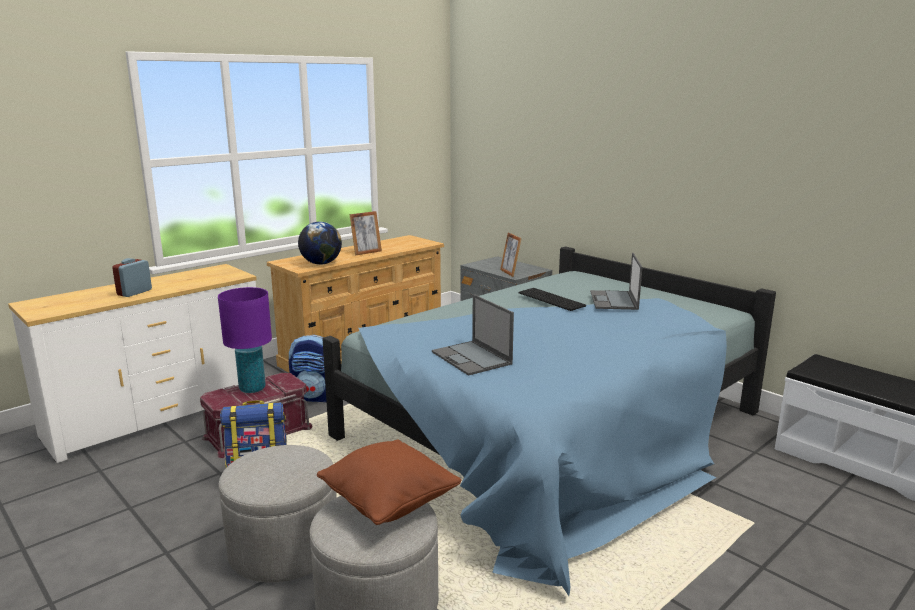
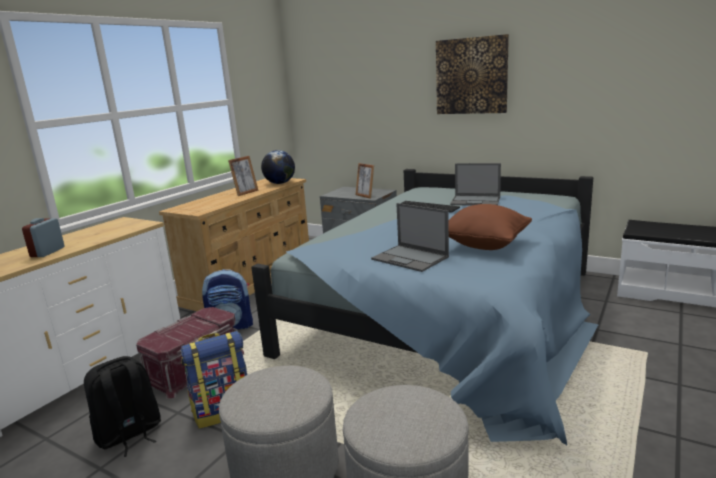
camera: 15 degrees left, 0 degrees up
(168, 483) = (129, 434): none -> black backpack
(252, 388) = (185, 327): purple table lamp -> none
(321, 263) = (212, 206): globe -> globe (280, 183)
(389, 504) = (408, 400): brown pillow -> brown pillow (485, 245)
(614, 300) = (476, 201): laptop -> laptop turned 60 degrees counterclockwise
(647, 144) = (471, 76): none -> picture

